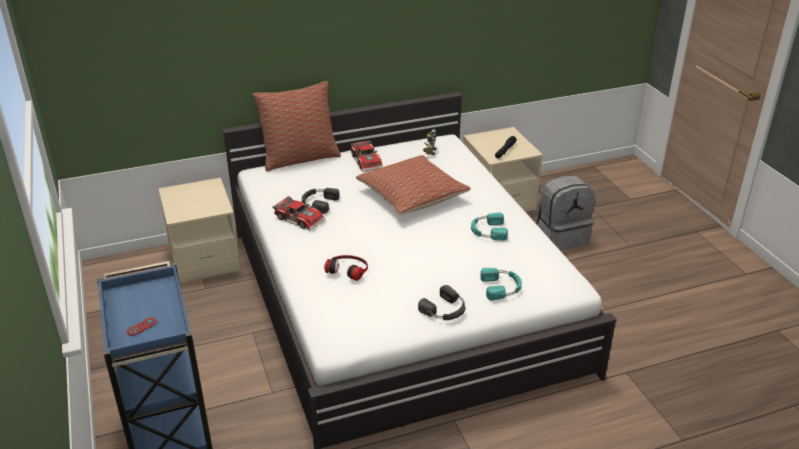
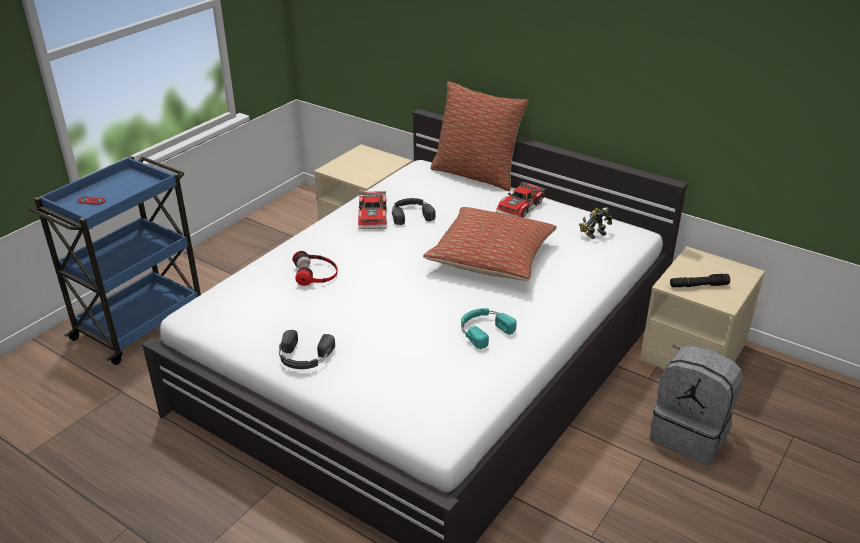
camera: 55 degrees right, 0 degrees up
(502, 287) = (382, 380): turquoise headphones -> none

